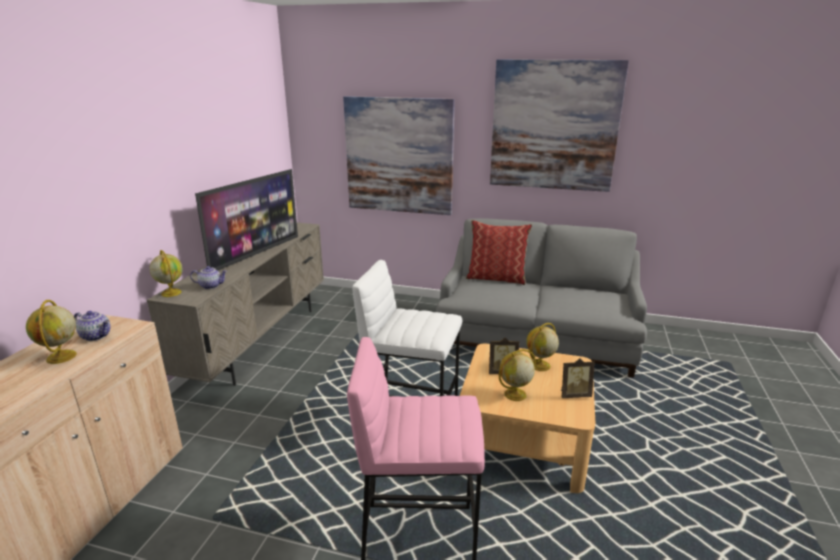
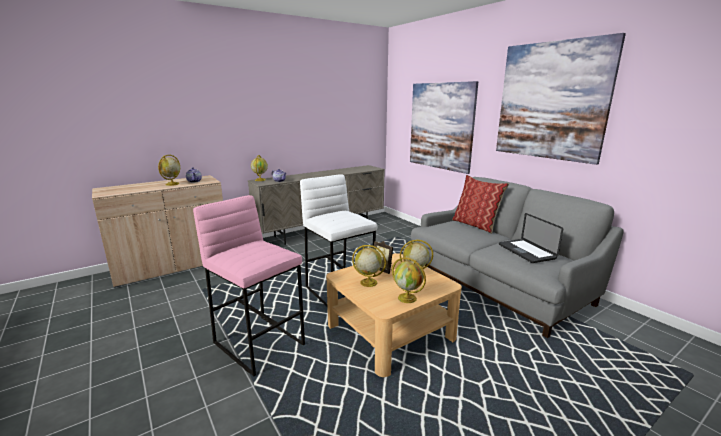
camera: 40 degrees right, 5 degrees down
(256, 253) = (325, 174): television -> none
(574, 394) = (407, 298): picture frame -> globe
(583, 297) = (526, 251): none -> laptop

